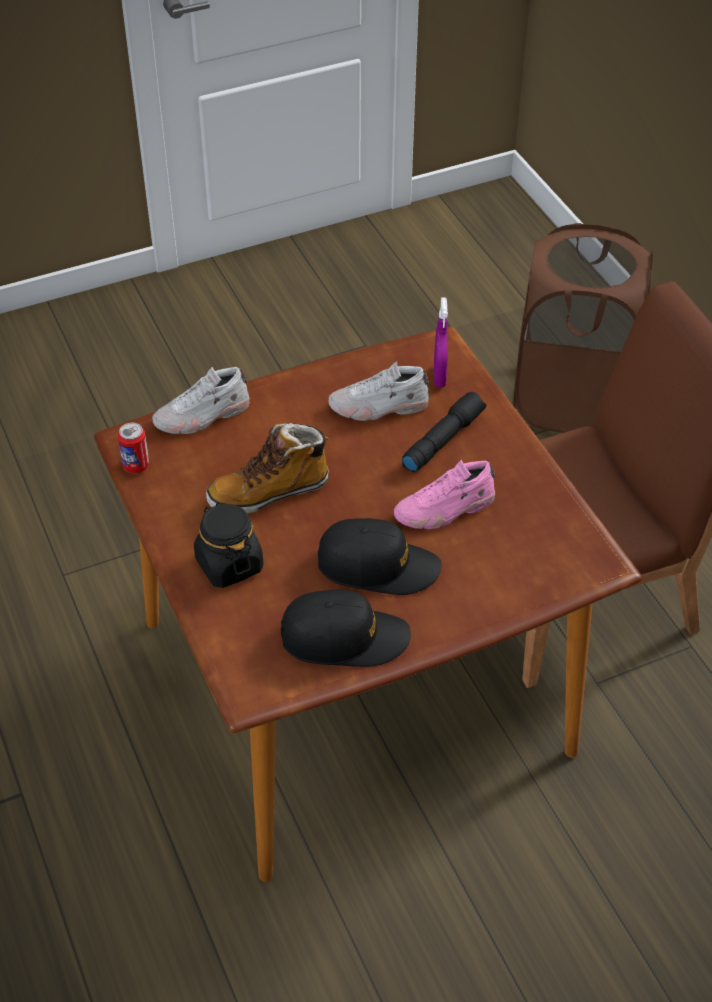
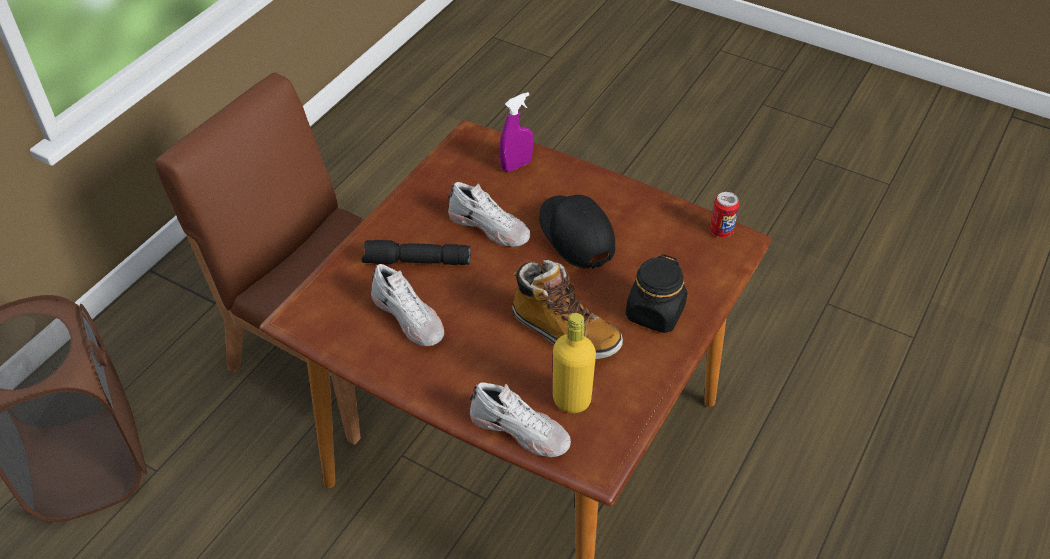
camera: 125 degrees left, 0 degrees up
(136, 466) = (619, 437): can -> can (721, 231)
(198, 458) = (571, 400): none -> yellow bottle
(344, 637) = (651, 221): black cap -> none
(439, 377) = (340, 298): purple spray bottle -> purple spray bottle (516, 165)
(445, 509) = (490, 227): pink shoe -> white shoe

